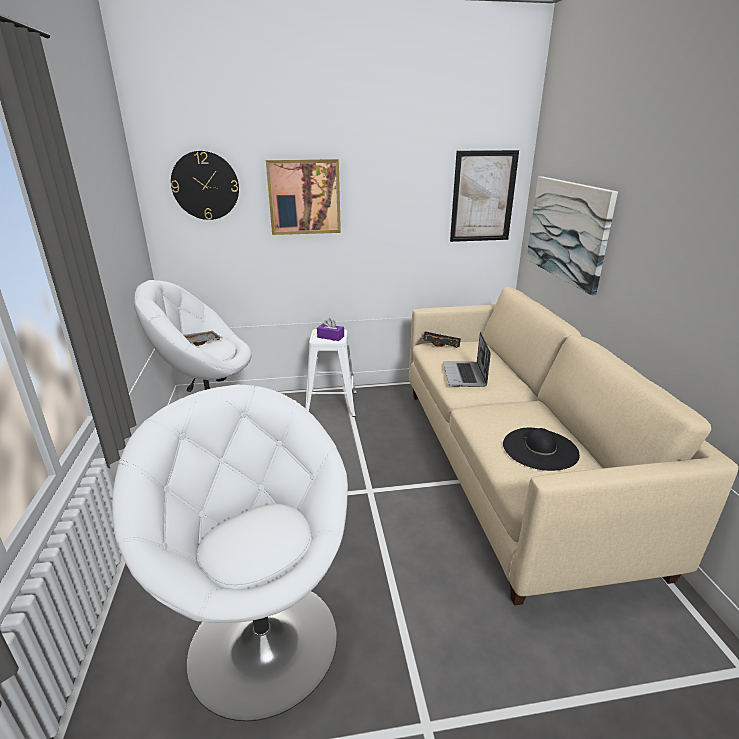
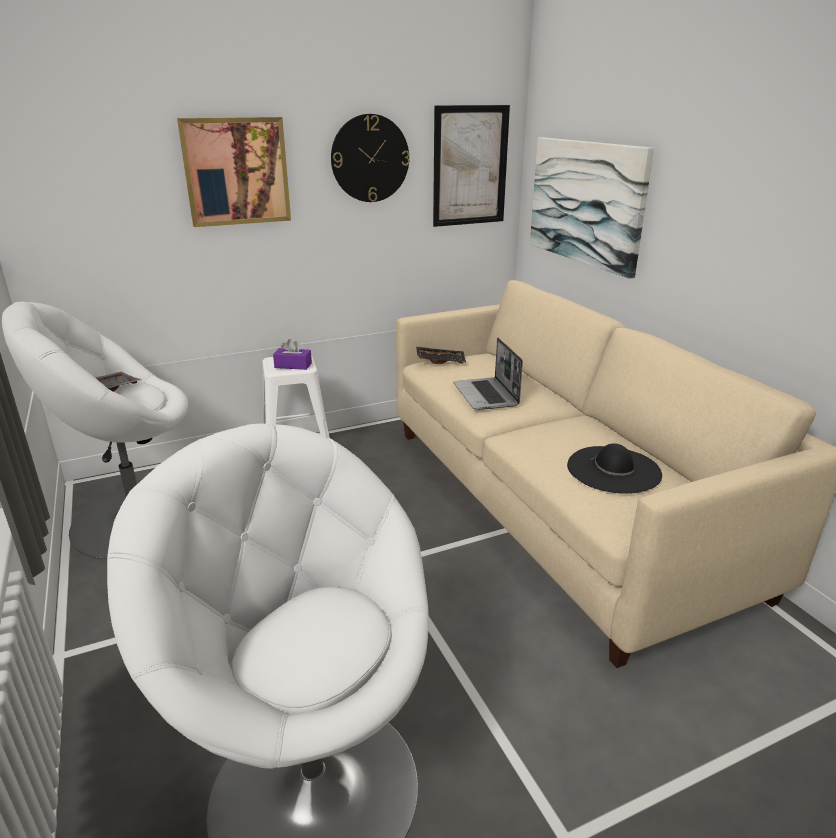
camera: 15 degrees left, 0 degrees up
(205, 186) = (87, 157): wall clock -> wall clock (370, 158)

